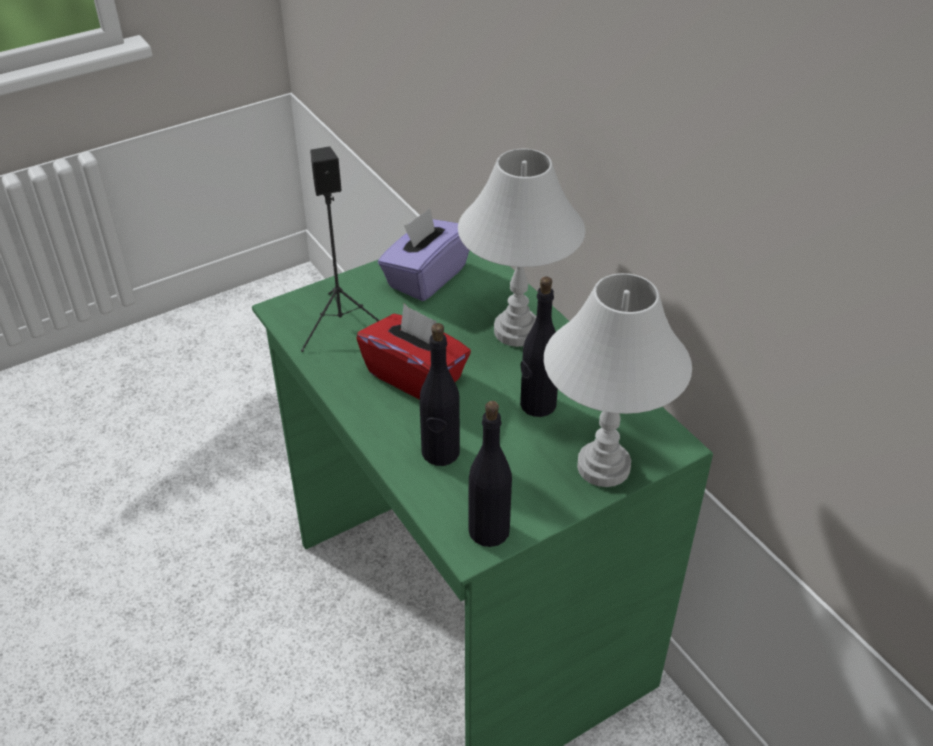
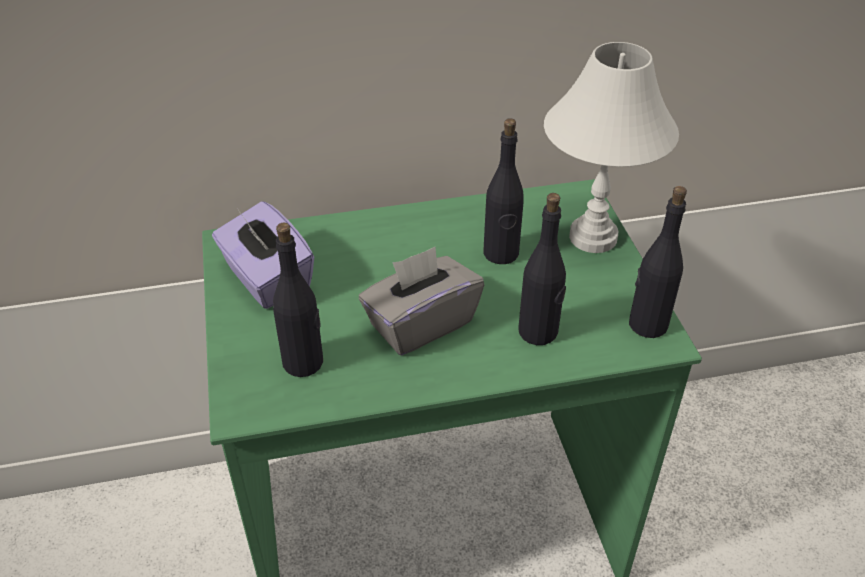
camera: 70 degrees left, 0 degrees up
(342, 324) = (304, 362): black speaker -> black bottle
(415, 376) = (421, 324): red tissue box -> grey tissue box
(518, 331) = (393, 239): white table lamp -> none

